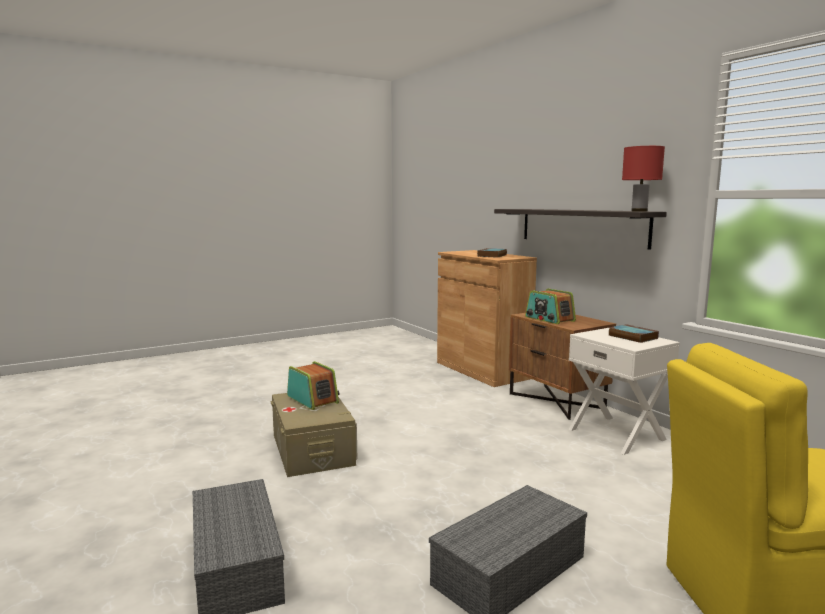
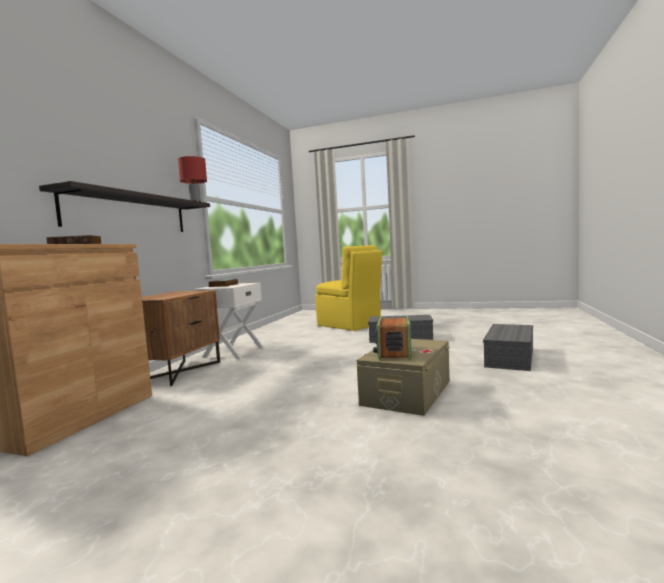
camera: 130 degrees left, 5 degrees down
(549, 319) = (177, 295): radio -> none

